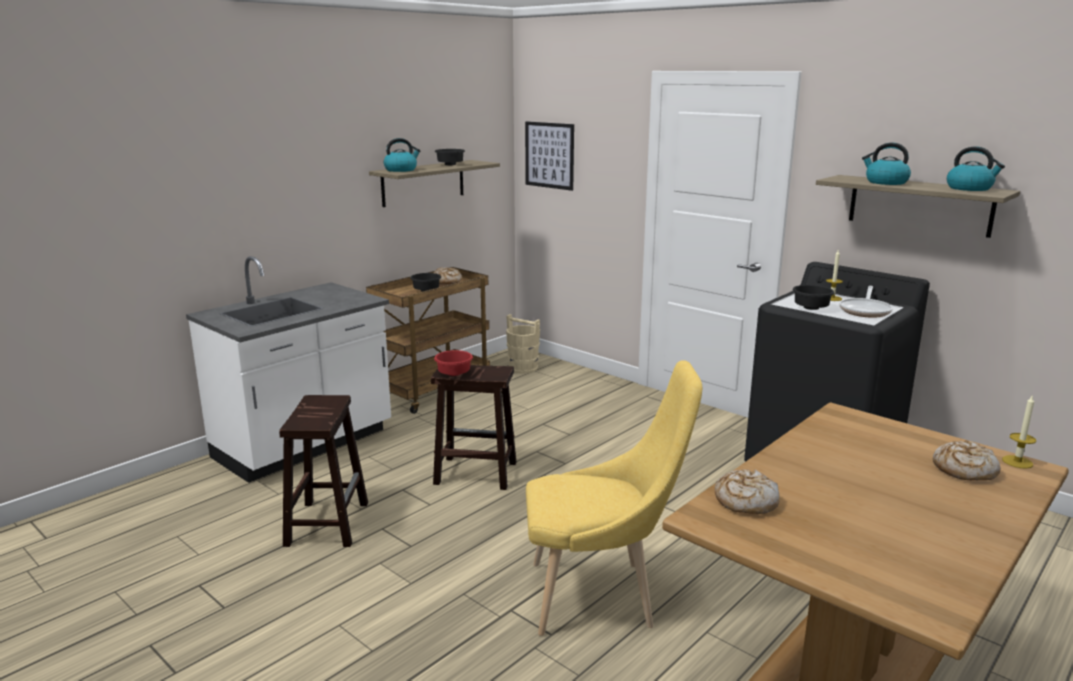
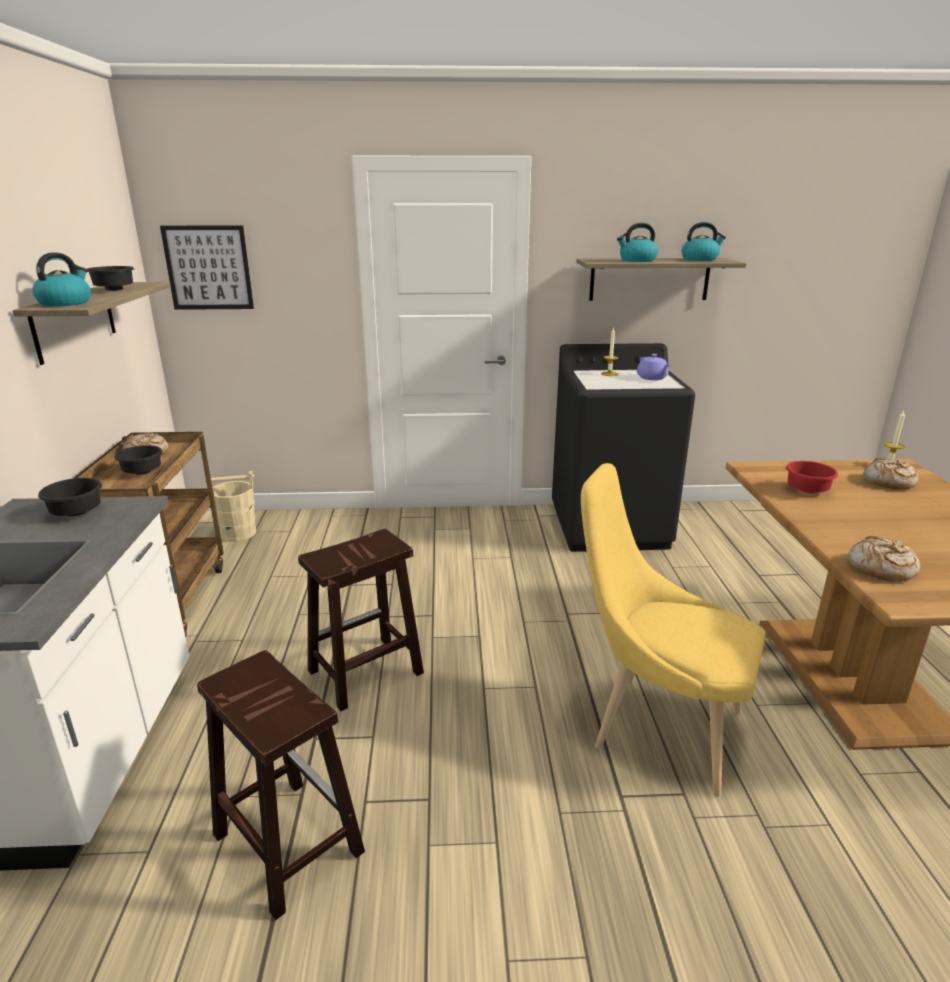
camera: 45 degrees left, 5 degrees up
(453, 374) = (341, 564): red bowl -> red bowl (808, 491)
(601, 596) = (656, 727): yellow chair -> yellow chair turned 105 degrees counterclockwise
(809, 308) = (619, 385): black bowl -> black bowl (74, 513)
(865, 310) = (652, 378): frying pan -> purple teapot

